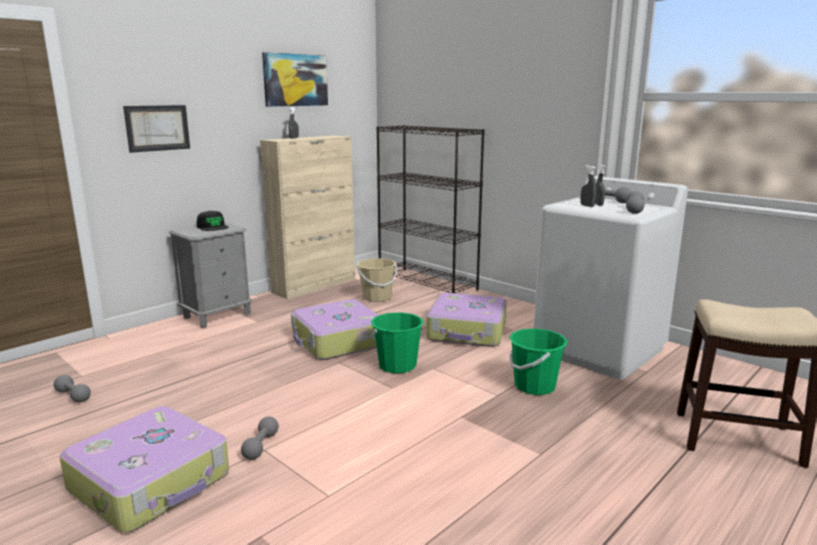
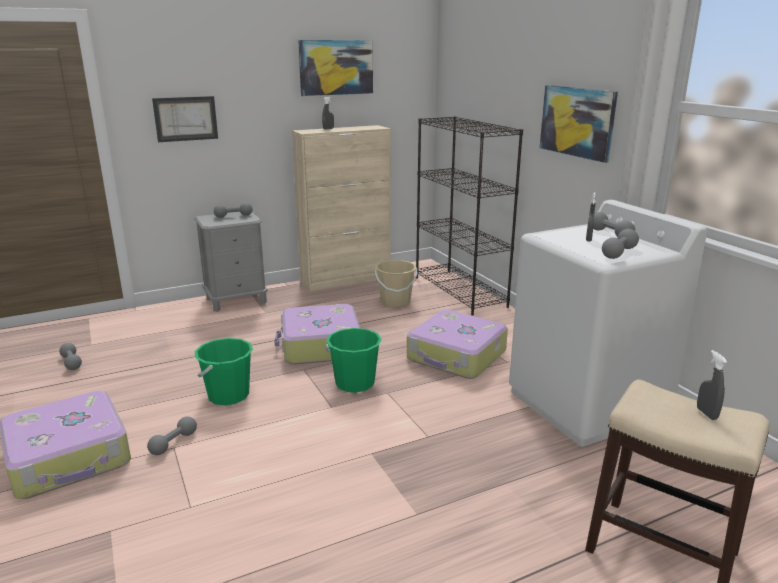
camera: 20 degrees right, 5 degrees up
(212, 227) = (233, 216): black cap -> grey dumbbell
(534, 386) = (475, 434): green bucket -> green bucket (228, 395)
(541, 118) = (577, 122): none -> picture
(587, 206) = (571, 240): grey spray bottle -> grey spray bottle (706, 414)

